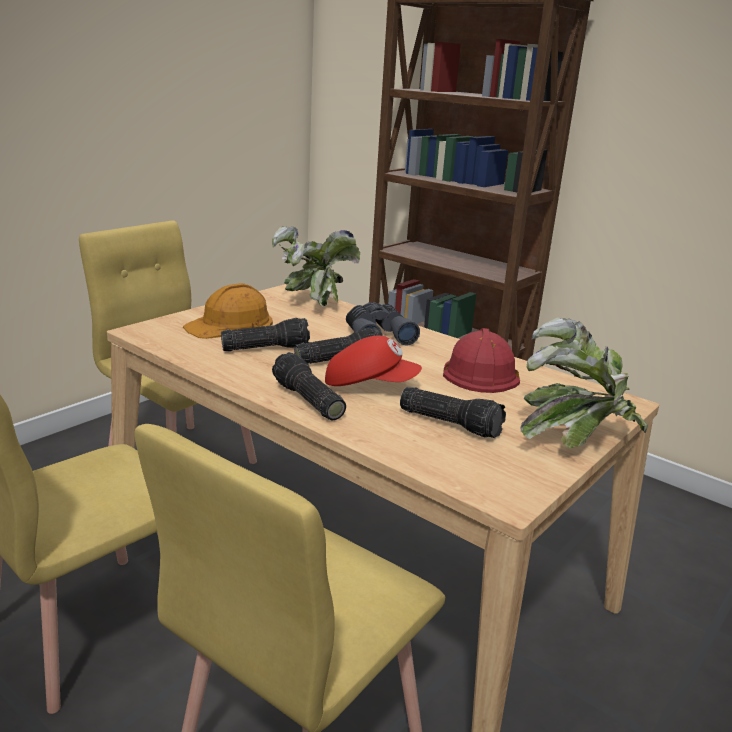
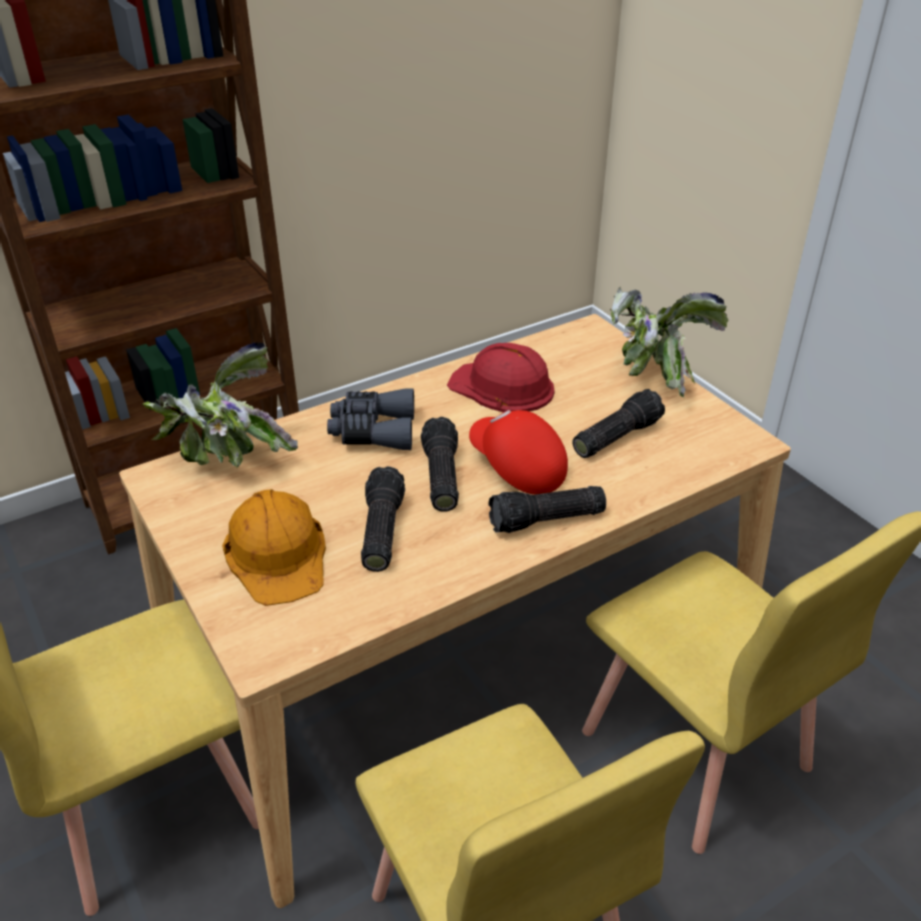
camera: 70 degrees left, 15 degrees up
(370, 385) = (516, 468): red cap -> red cap turned 75 degrees counterclockwise

